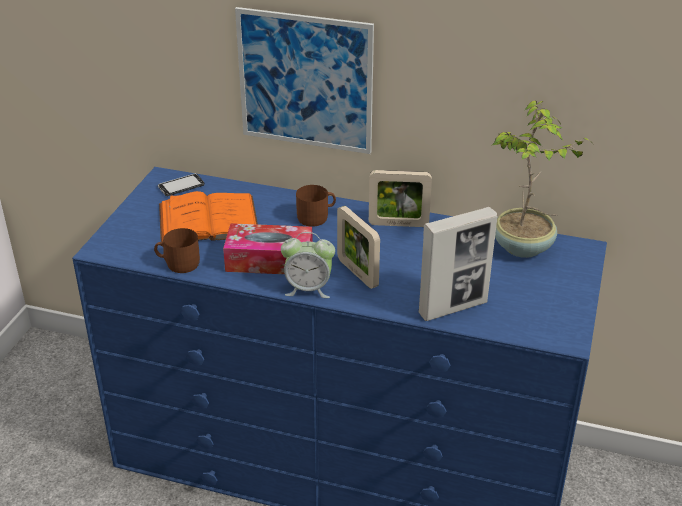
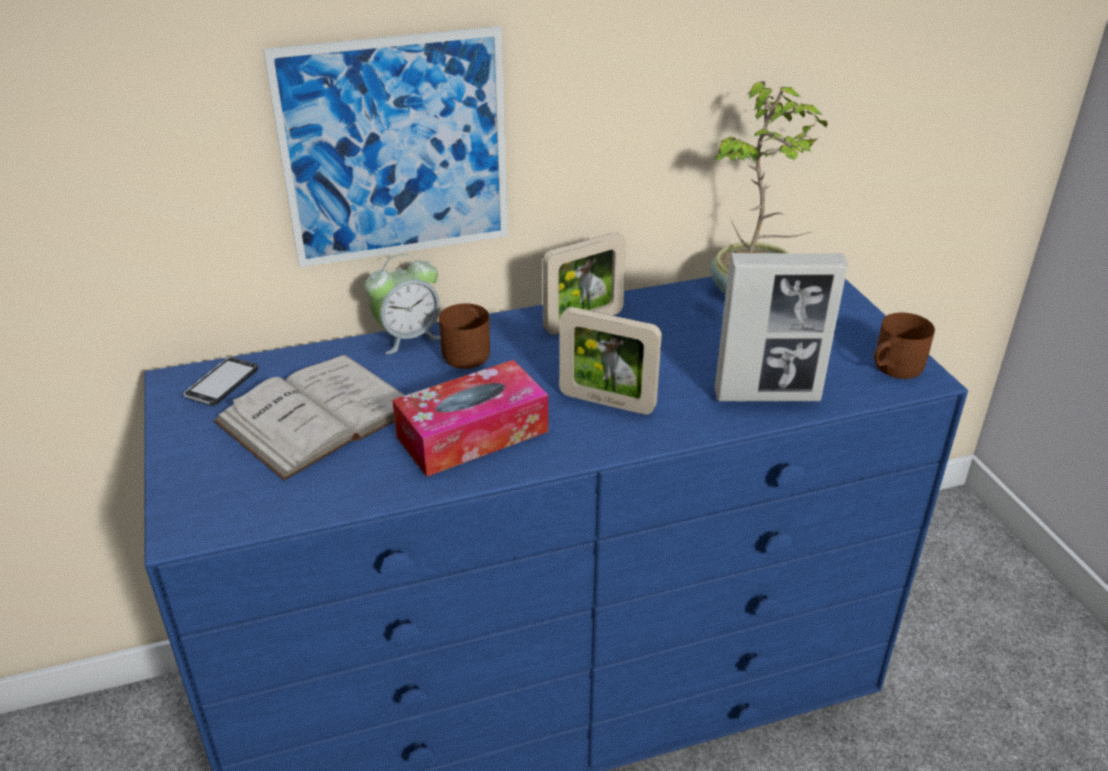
camera: 35 degrees left, 0 degrees up
(178, 263) = (341, 495): brown mug -> brown mug (893, 367)
(208, 220) = (318, 414): orange book -> white book
(308, 289) = (569, 449): alarm clock -> alarm clock (408, 337)
(453, 308) = (767, 396): picture frame -> picture frame turned 60 degrees clockwise

